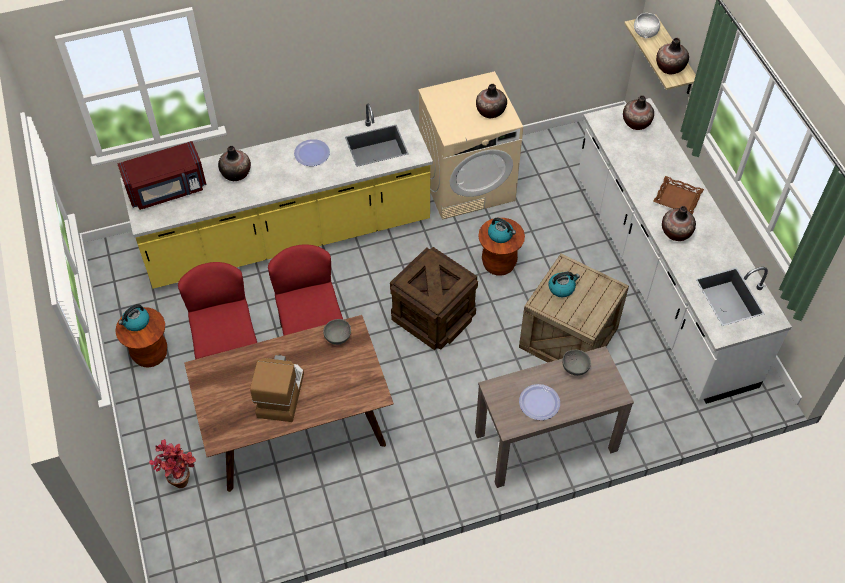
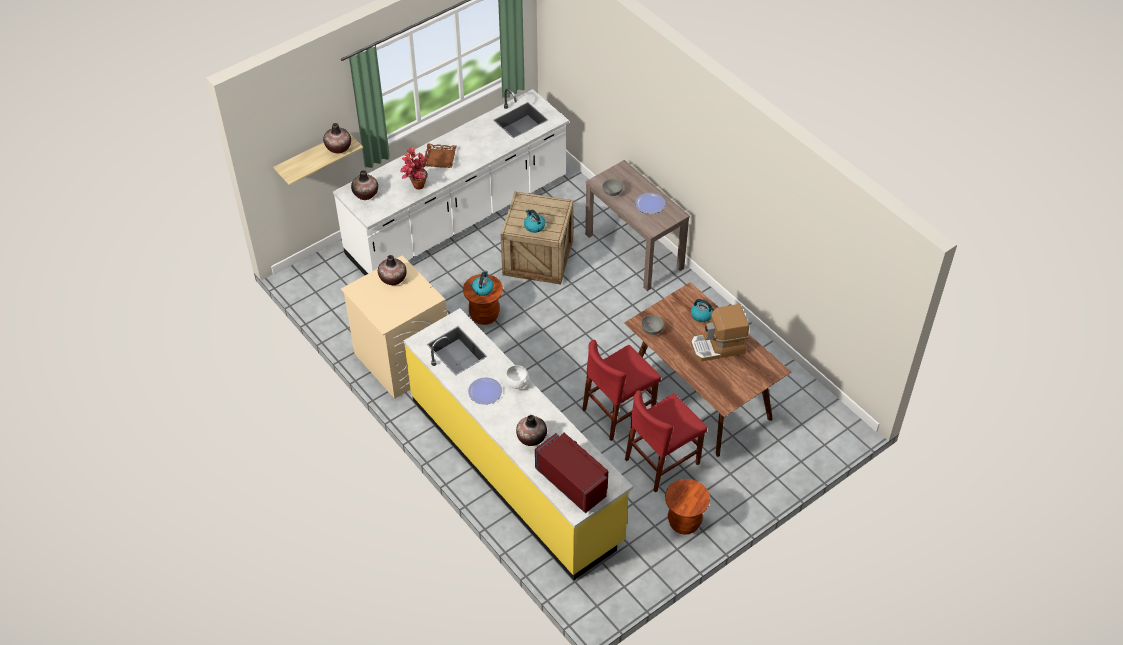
camera: 110 degrees left, 5 degrees down
(136, 322) = (684, 501): kettle -> kettle (702, 315)
(179, 477) = (779, 454): potted plant -> potted plant (415, 188)
(434, 316) = (555, 342): crate -> none
(645, 33) = (301, 168): white bowl -> white bowl (516, 383)
(676, 232) = (474, 154): vase -> none

